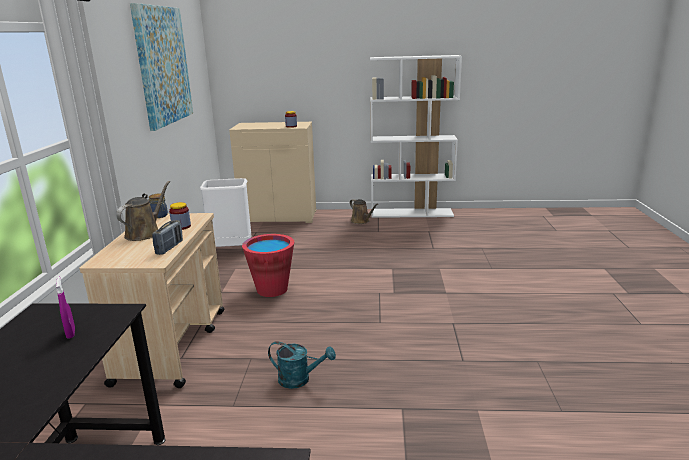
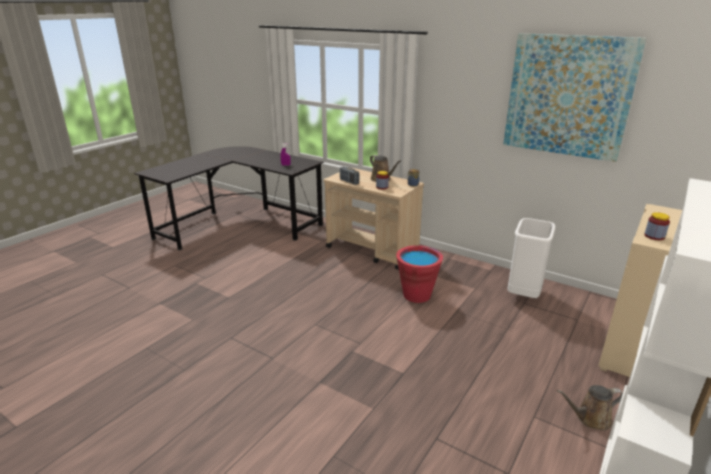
camera: 120 degrees right, 5 degrees up
(300, 379) = (292, 277): turquoise watering can -> none

